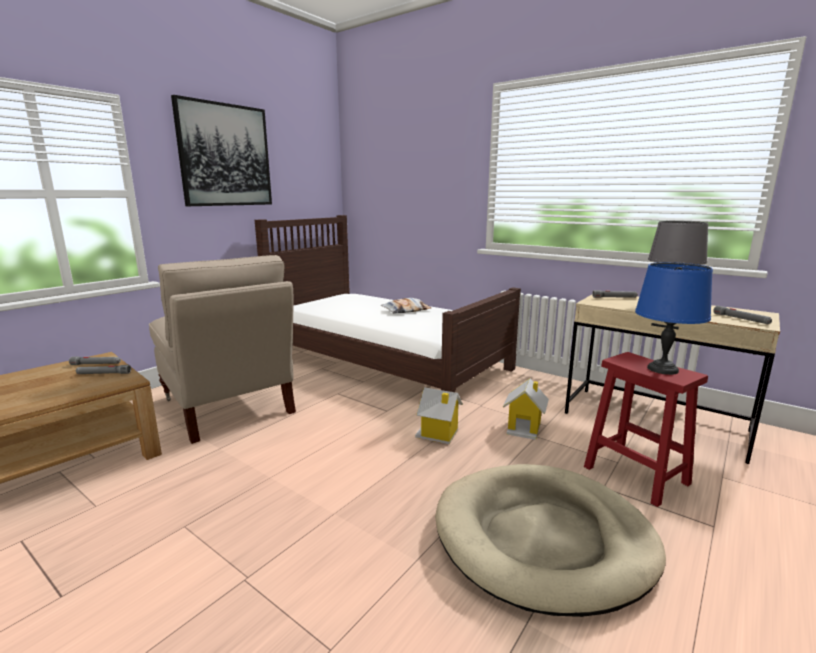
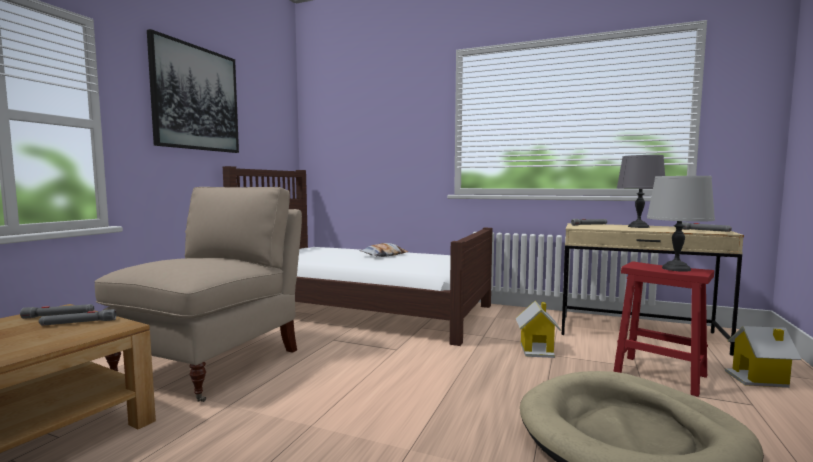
camera: 15 degrees left, 10 degrees down
(228, 407) = (214, 364): beige chair -> beige chair turned 105 degrees counterclockwise
(438, 434) = (463, 364): toy house -> toy house (759, 379)
(663, 369) = (677, 269): blue table lamp -> grey table lamp

